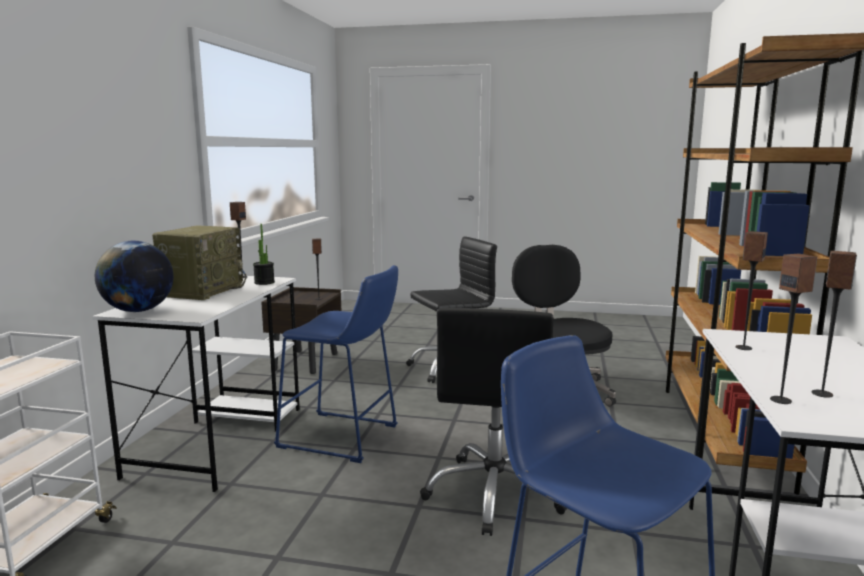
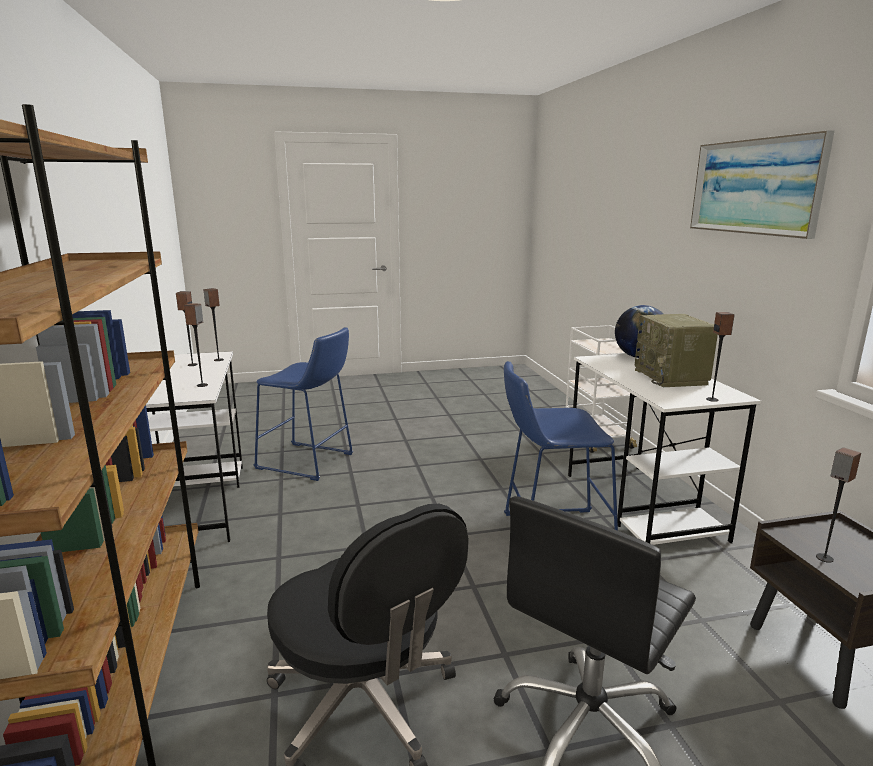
camera: 155 degrees right, 5 degrees up
(112, 91) = (754, 186): none -> picture
(264, 282) = (663, 395): potted plant -> none
(494, 493) = (385, 516): black office chair -> none

